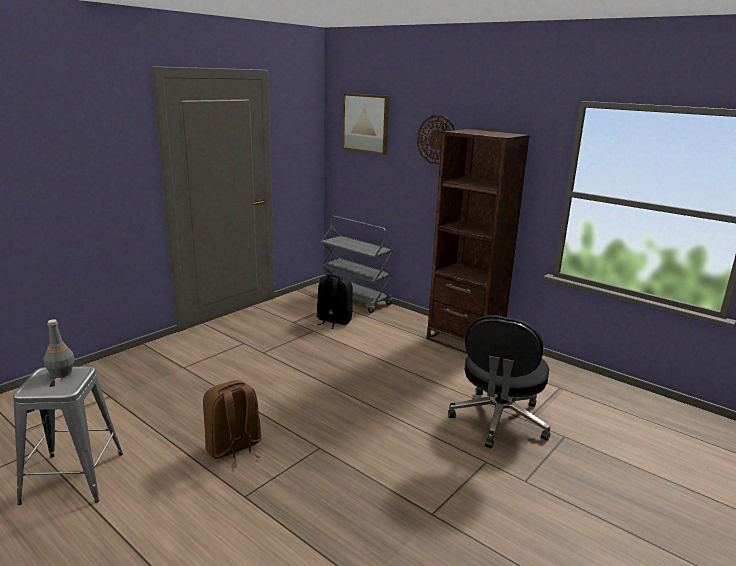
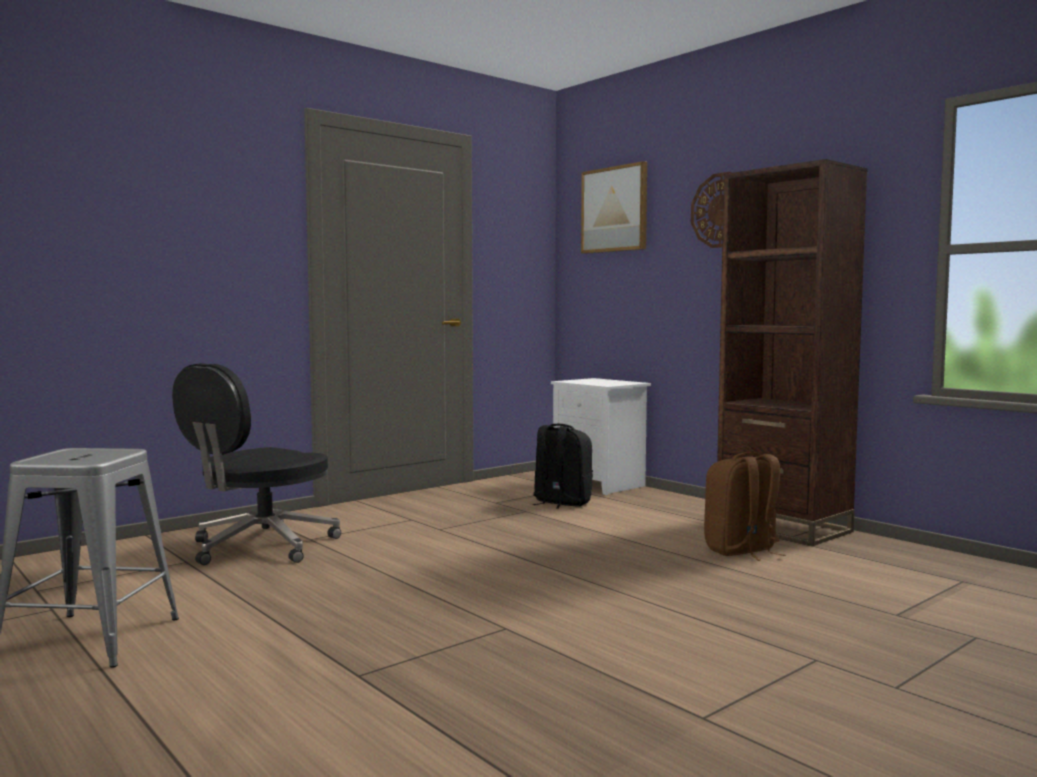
camera: 10 degrees right, 15 degrees down
(61, 373) = (93, 451): grey bottle -> none
(234, 448) = (359, 622): brown backpack -> brown backpack (742, 551)
(355, 299) = (601, 484): grey cart -> white nightstand
(498, 421) = (842, 613): black office chair -> black office chair (260, 546)

